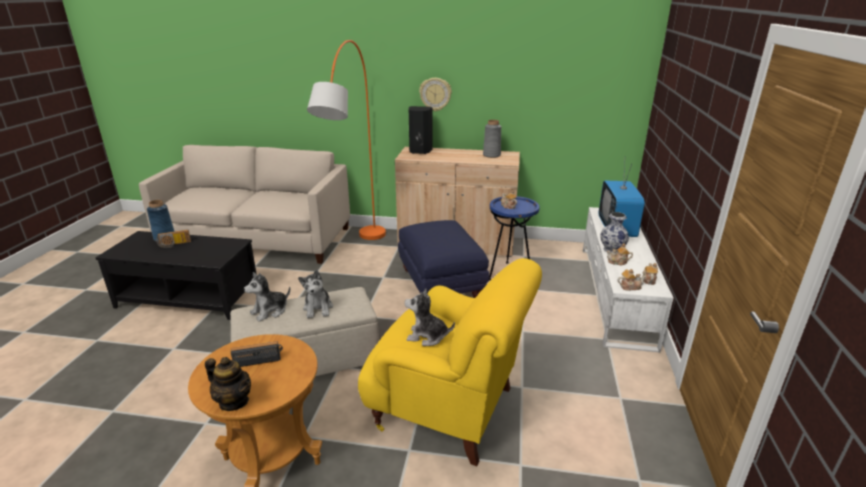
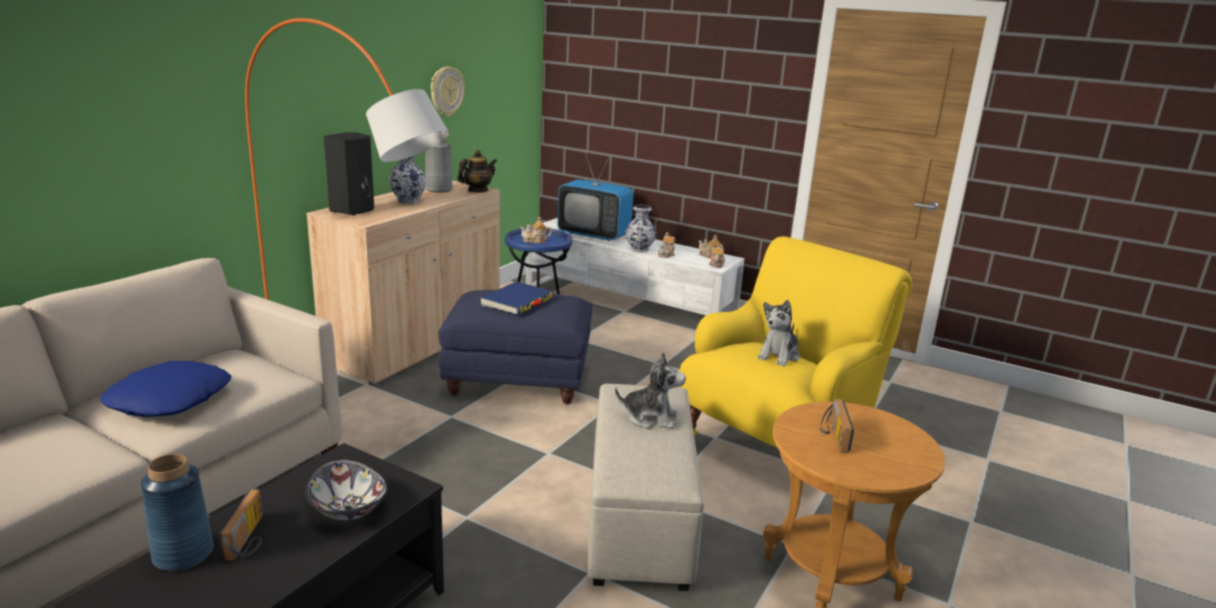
camera: 70 degrees left, 5 degrees down
(197, 255) = (349, 508): none -> bowl
(234, 401) = (918, 458): teapot -> teapot (477, 191)
(265, 200) = (169, 399): none -> blue pillow
(270, 311) = (633, 455): plush toy -> none
(435, 94) = (341, 111): wall clock -> wall clock (446, 91)
(439, 232) = (517, 301): none -> blue book
(455, 155) = (407, 201): none -> vase

